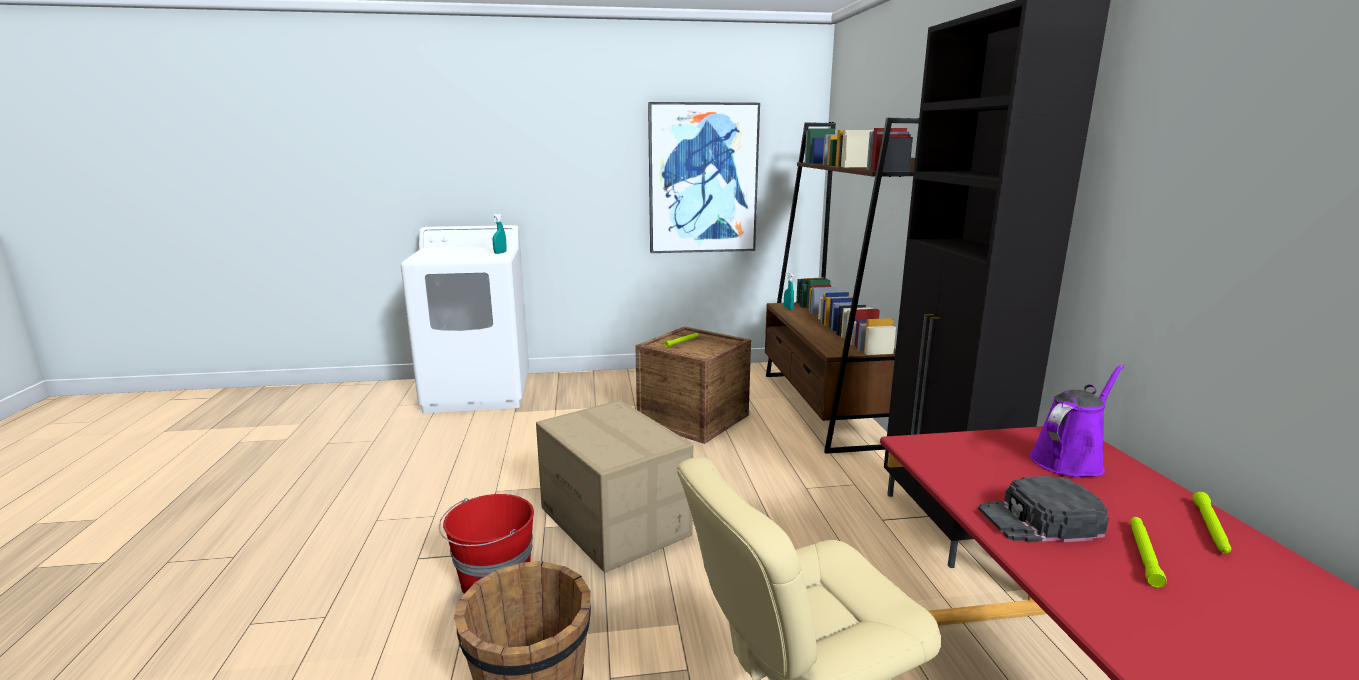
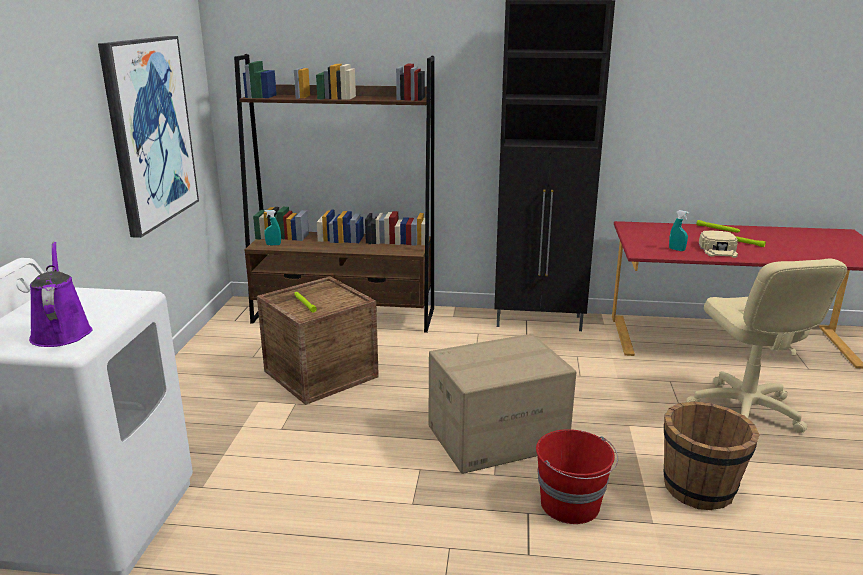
camera: 75 degrees left, 5 degrees up
(500, 253) = (110, 294): turquoise spray bottle -> turquoise spray bottle (676, 249)
(1039, 521) = (718, 249): black cap -> beige cap
(1069, 460) = (658, 231): purple watering can -> purple watering can (61, 332)

